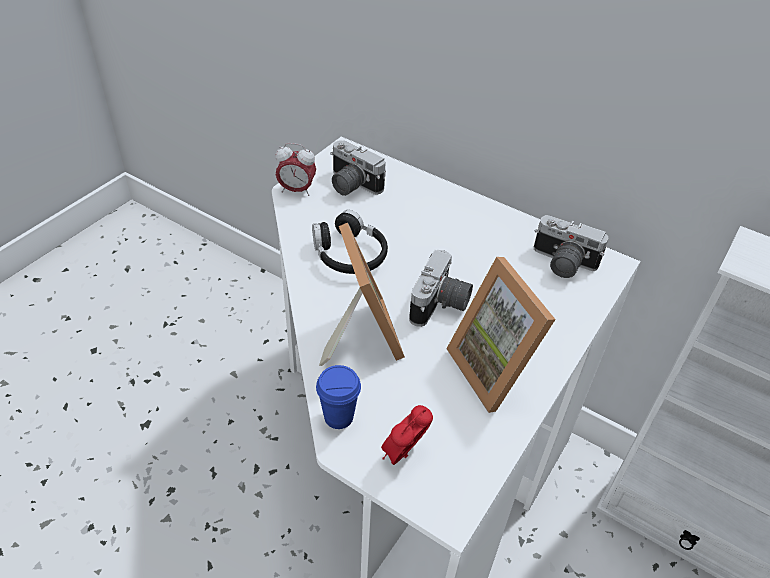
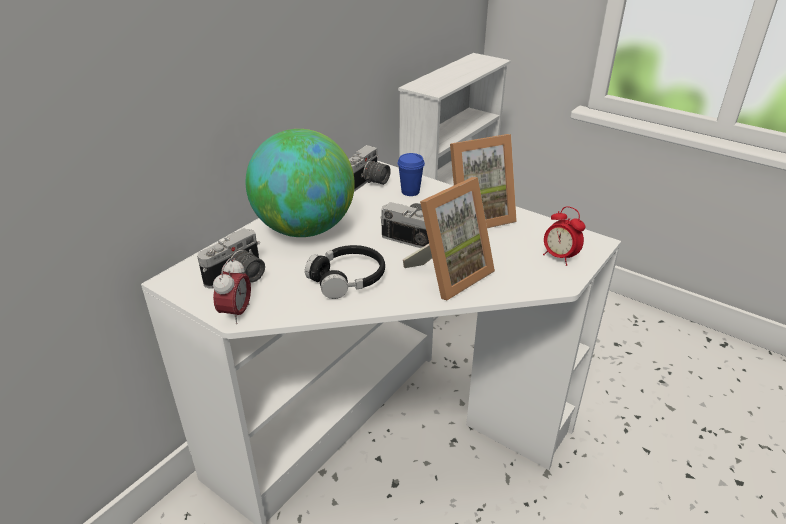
camera: 85 degrees left, 10 degrees down
(338, 417) = (535, 285): blue cup -> blue cup (410, 192)
(359, 334) = (449, 274): picture frame -> picture frame turned 150 degrees clockwise
(441, 218) = (304, 229): none -> globe

